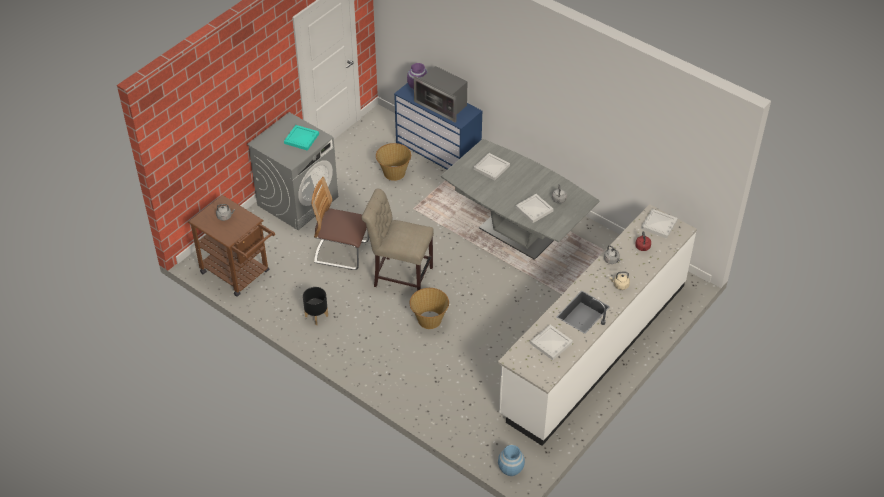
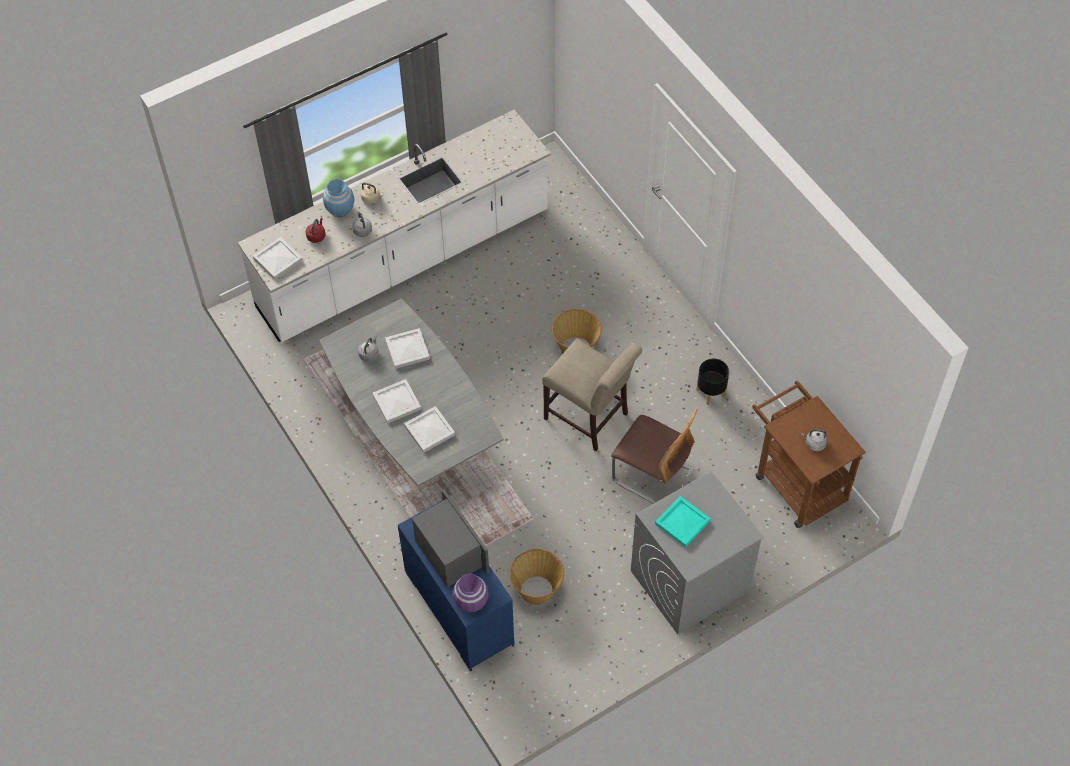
camera: 160 degrees left, 10 degrees up
(510, 469) = (558, 164): blue vase -> blue vase (340, 209)
(550, 343) = (485, 156): white tray -> white tray (397, 402)

